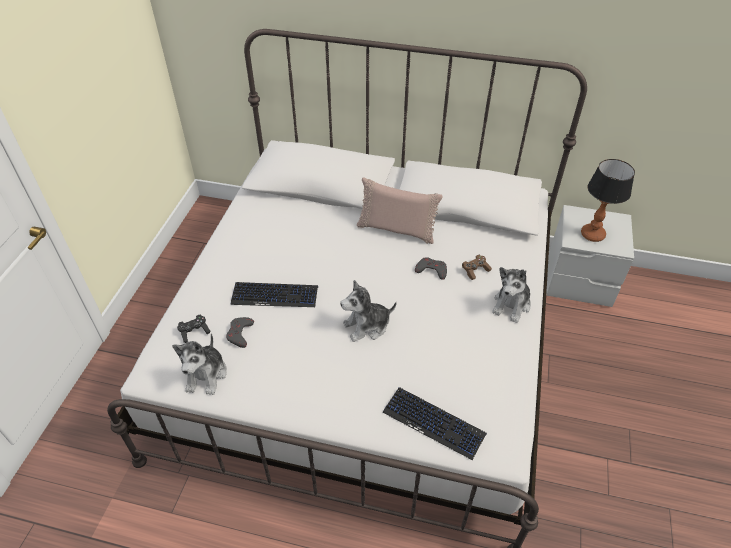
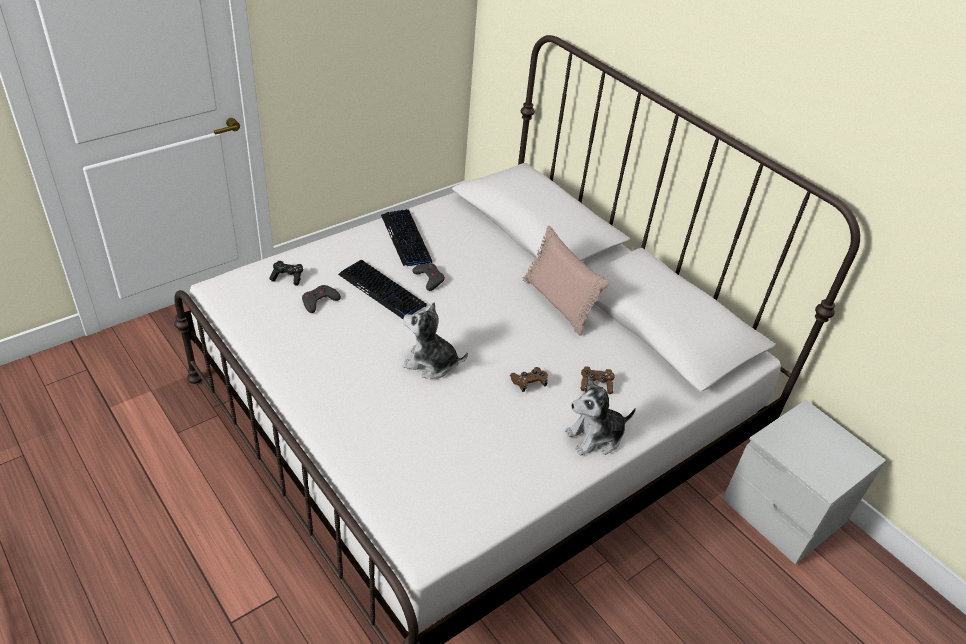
camera: 35 degrees right, 5 degrees down
(206, 375) = (259, 314): plush toy -> none
(431, 270) = (550, 357): grey game controller -> grey game controller (429, 279)
(434, 423) = (392, 478): keyboard -> keyboard (406, 239)
(438, 296) = (528, 383): none -> brown game controller
(592, 234) = (804, 448): table lamp -> none

